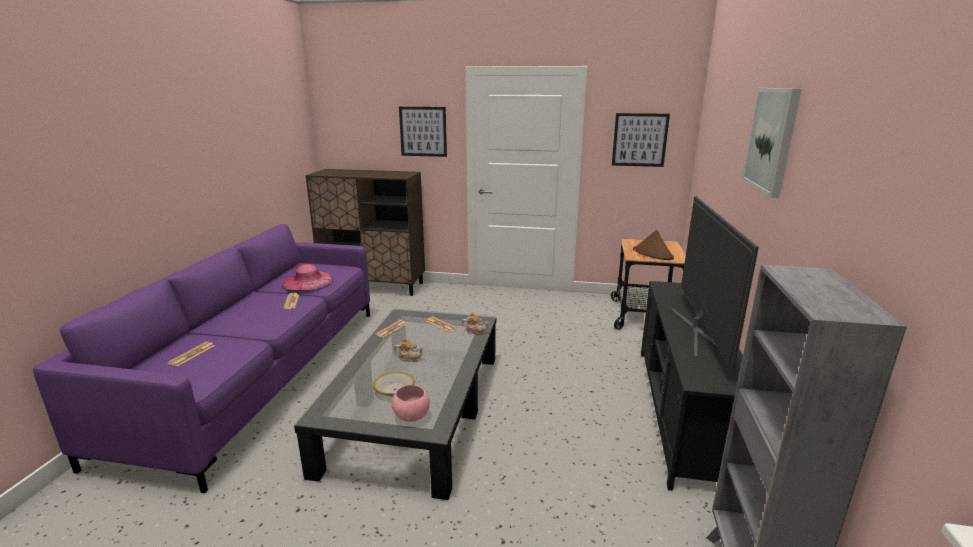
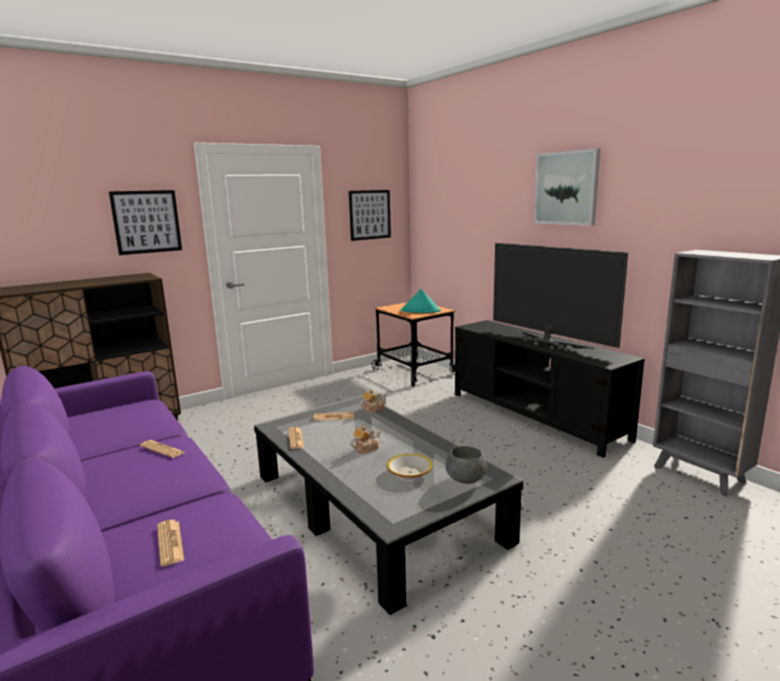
camera: 45 degrees left, 5 degrees down
(308, 281) = (130, 427): pink hat -> none
(411, 417) = (465, 480): pink bowl -> grey bowl
(653, 254) = (420, 311): brown hat -> turquoise hat

